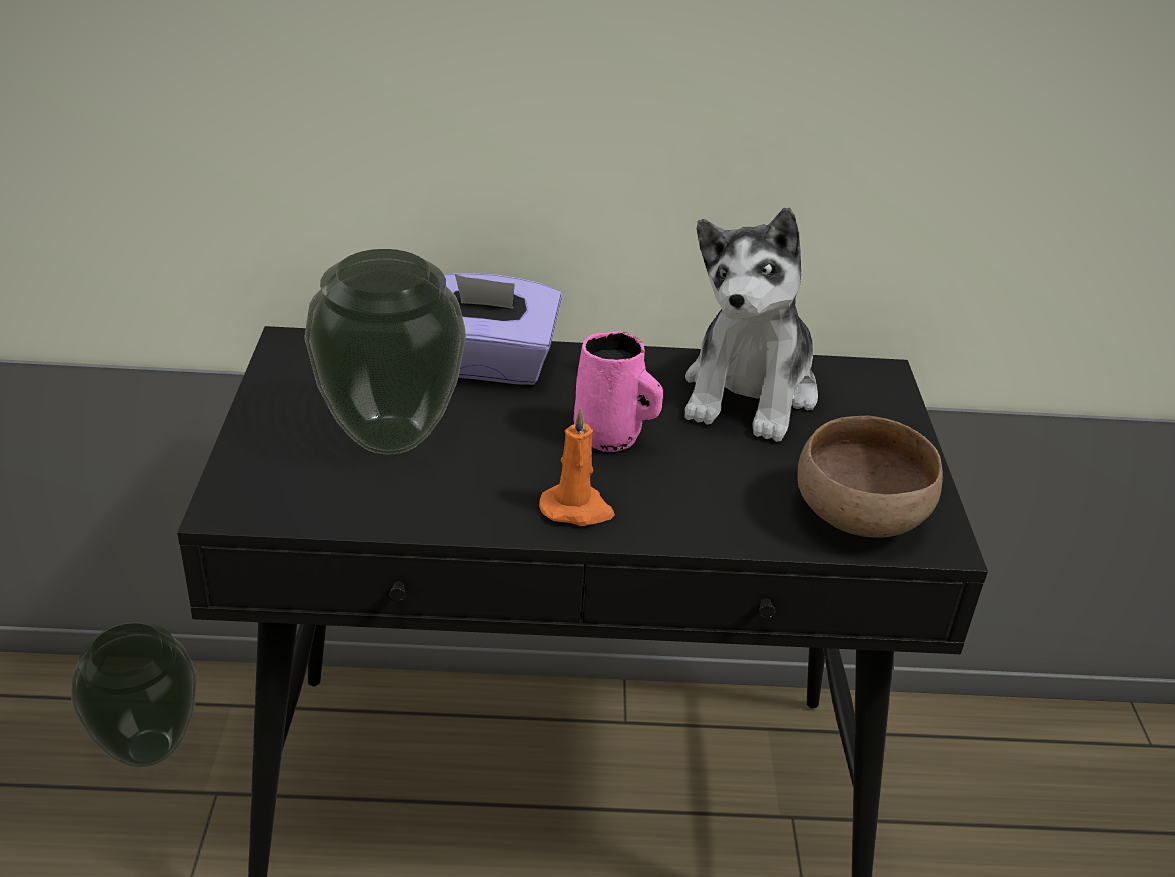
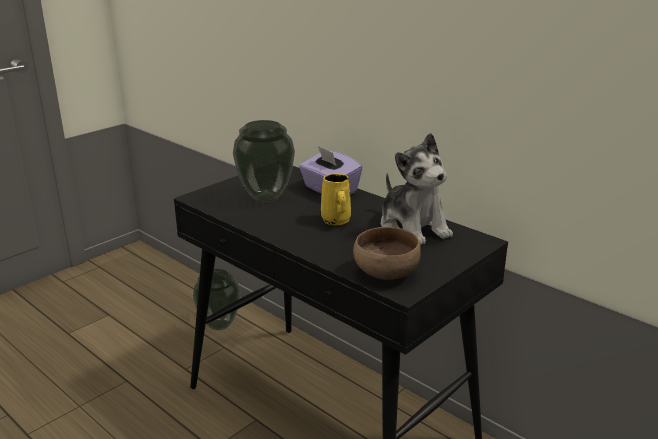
camera: 45 degrees right, 10 degrees down
(577, 509) = (289, 233): orange candle -> none
(611, 437) = (336, 221): pink mug -> yellow mug
(750, 393) = (413, 227): plush toy -> plush toy turned 90 degrees counterclockwise

